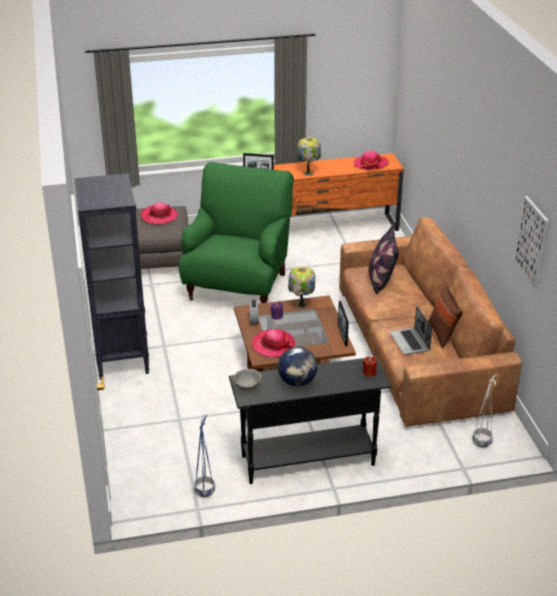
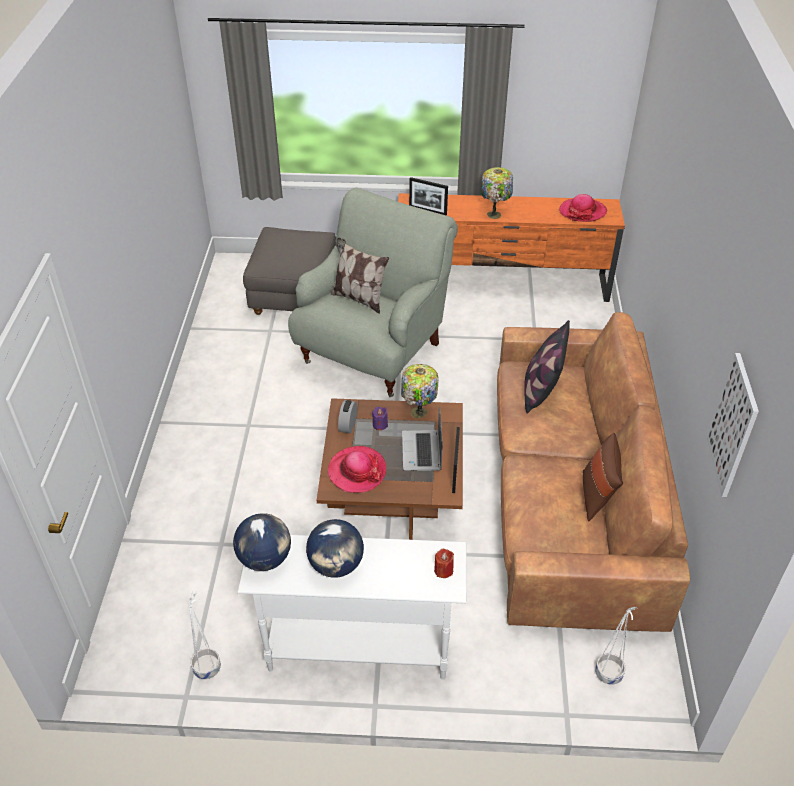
camera: 15 degrees right, 10 degrees up
(122, 357) = (191, 433): black bookcase -> none
(159, 216) = (293, 245): hat -> none
(205, 490) = (207, 668): blue planter -> white planter
(230, 240) = (359, 298): none -> pillow
(238, 286) = (373, 352): green armchair -> grey armchair
(247, 387) = (265, 559): grey bowl -> globe
(307, 460) = (357, 649): black console table -> white console table
(410, 342) = (544, 503): laptop -> laptop (422, 452)

